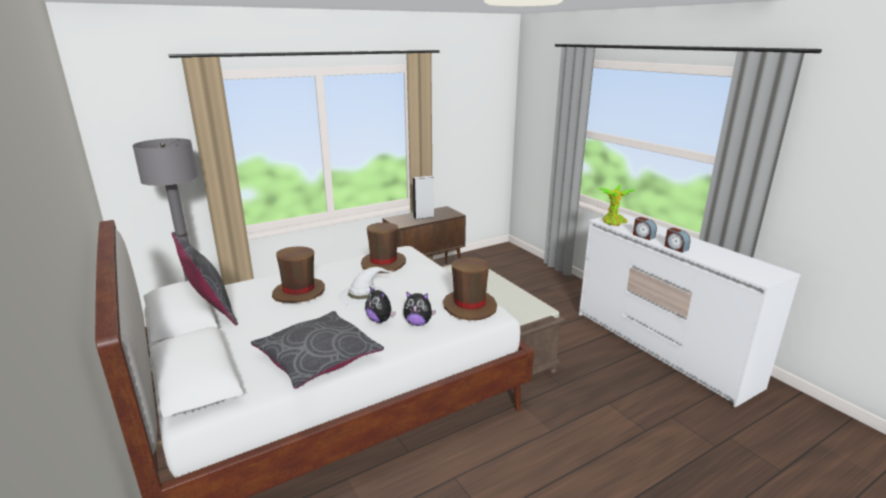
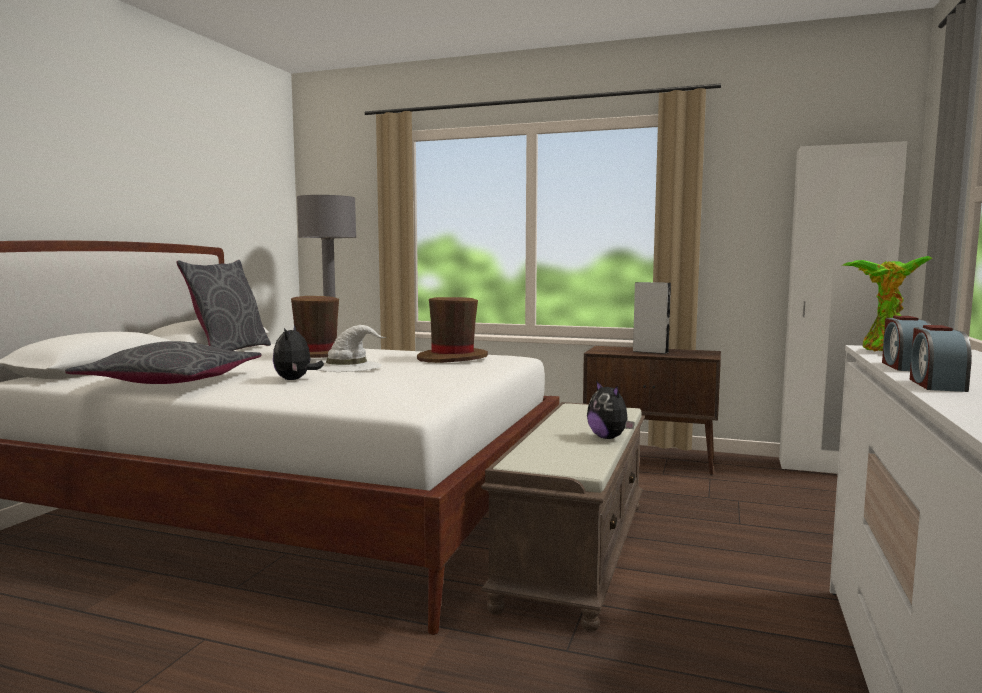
camera: 50 degrees right, 15 degrees down
(418, 323) = (312, 389): plush toy -> plush toy (609, 438)
(470, 306) = (401, 392): brown hat -> none
(491, 251) = (827, 468): none -> white wardrobe

